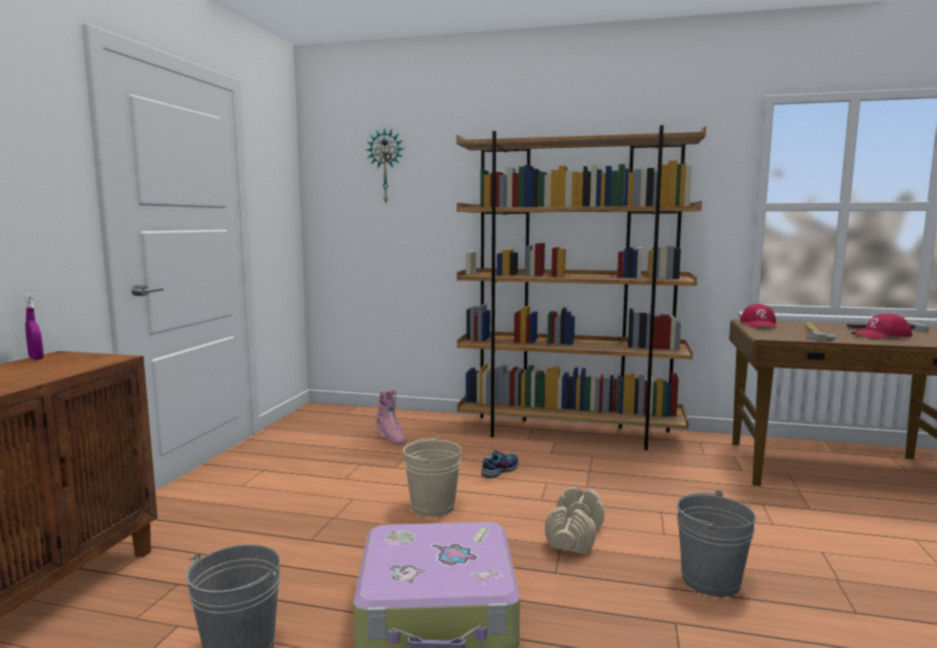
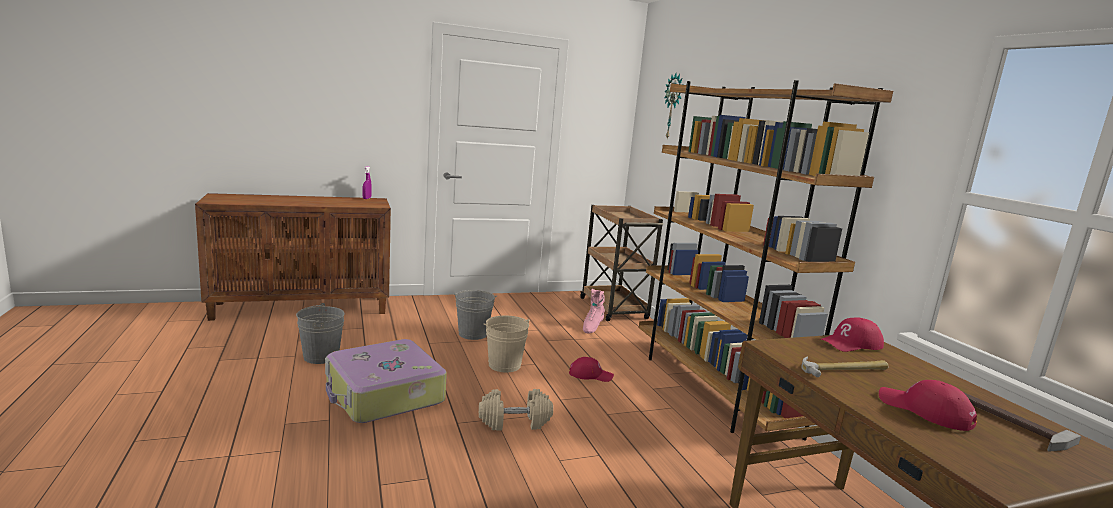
camera: 55 degrees right, 5 degrees up
(360, 416) = (614, 309): none -> brown cart
(500, 470) = (590, 375): shoe -> red cap
(710, 580) = (500, 489): grey bucket -> grey bucket (473, 334)

